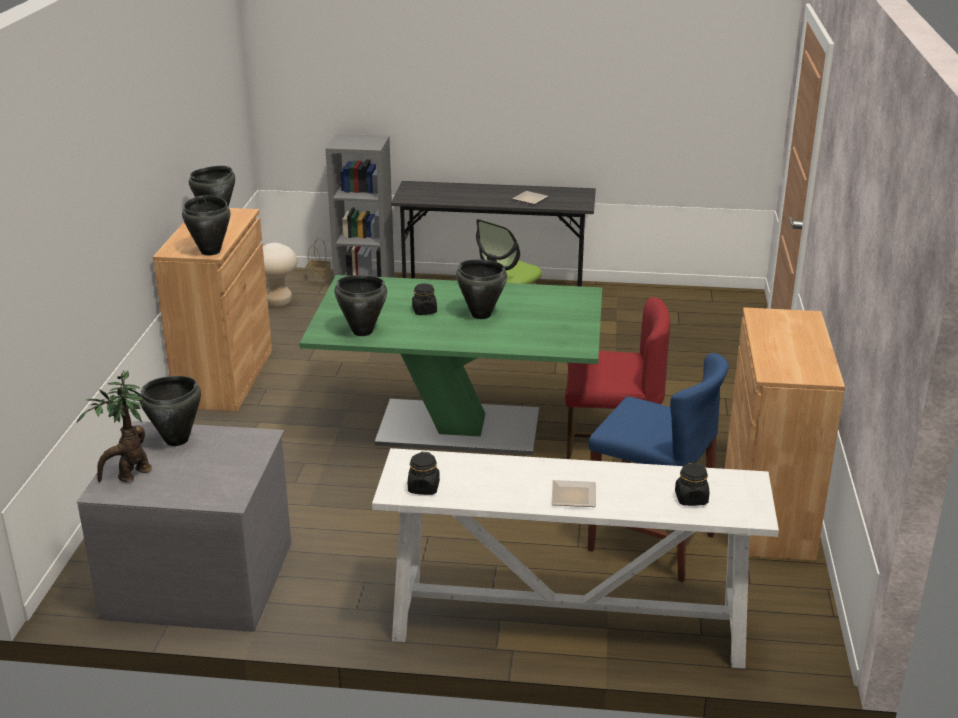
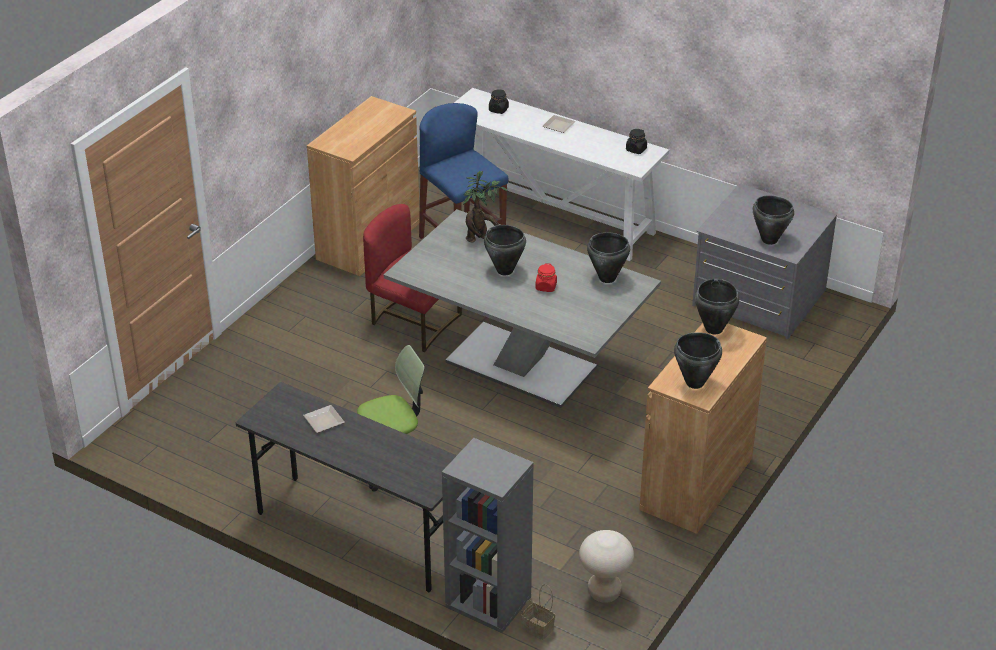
camera: 155 degrees left, 10 degrees up
(129, 475) = (803, 222): potted plant -> potted plant (481, 238)
(424, 311) = (546, 287): black jar -> red jar
(458, 427) = (521, 365): green dining table -> grey dining table

